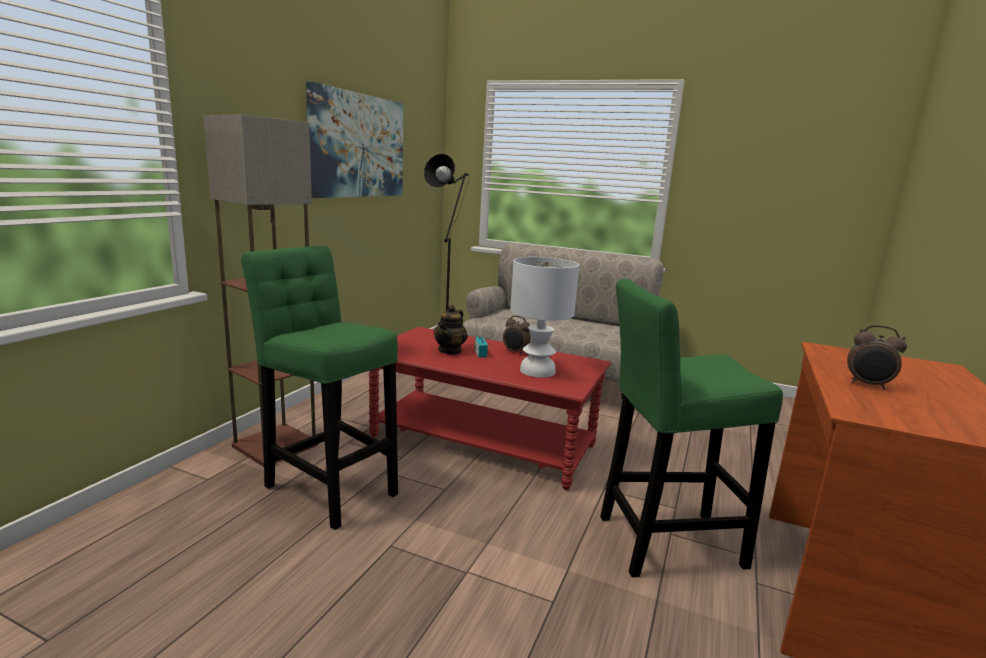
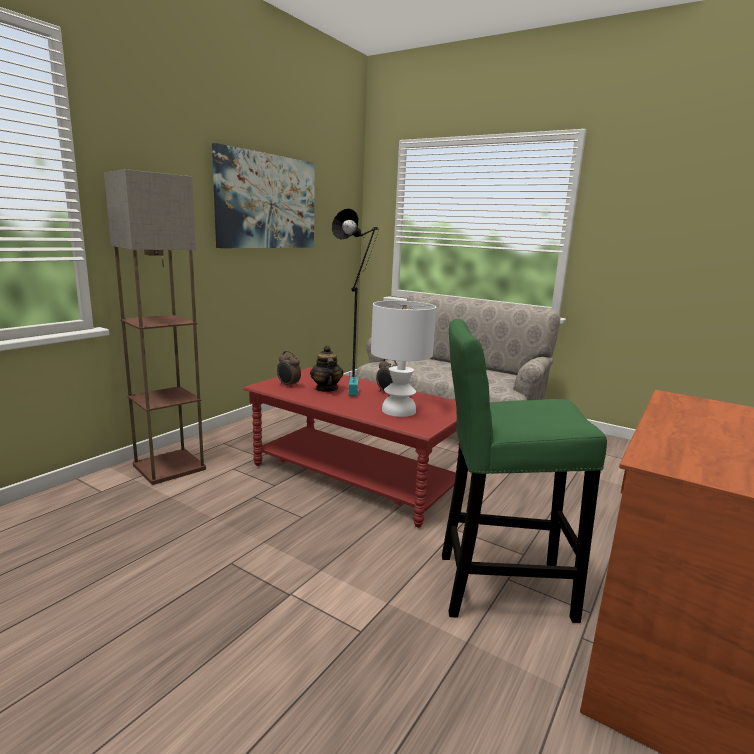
camera: 10 degrees right, 0 degrees up
(328, 486) = (198, 506): green stool -> none
(450, 351) = (326, 389): teapot -> teapot turned 135 degrees clockwise
(868, 385) = (693, 434): alarm clock -> alarm clock (288, 385)

